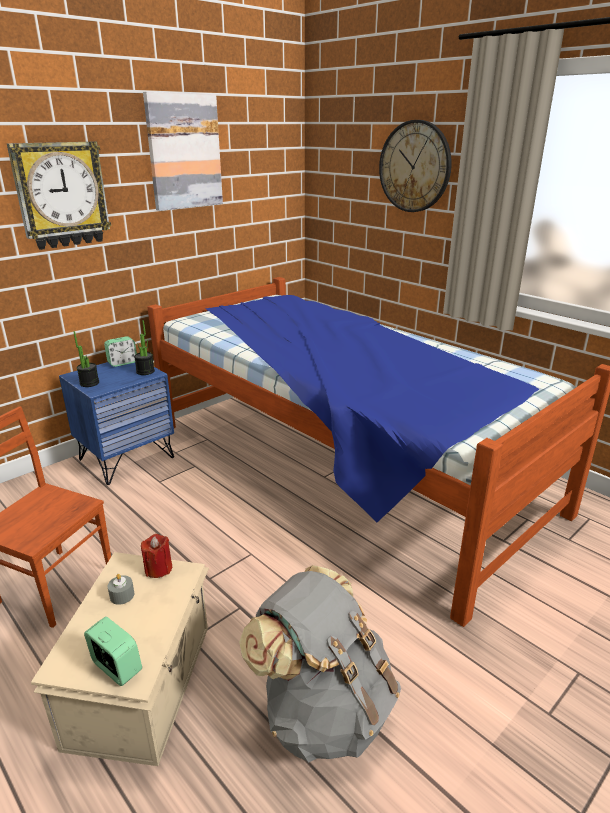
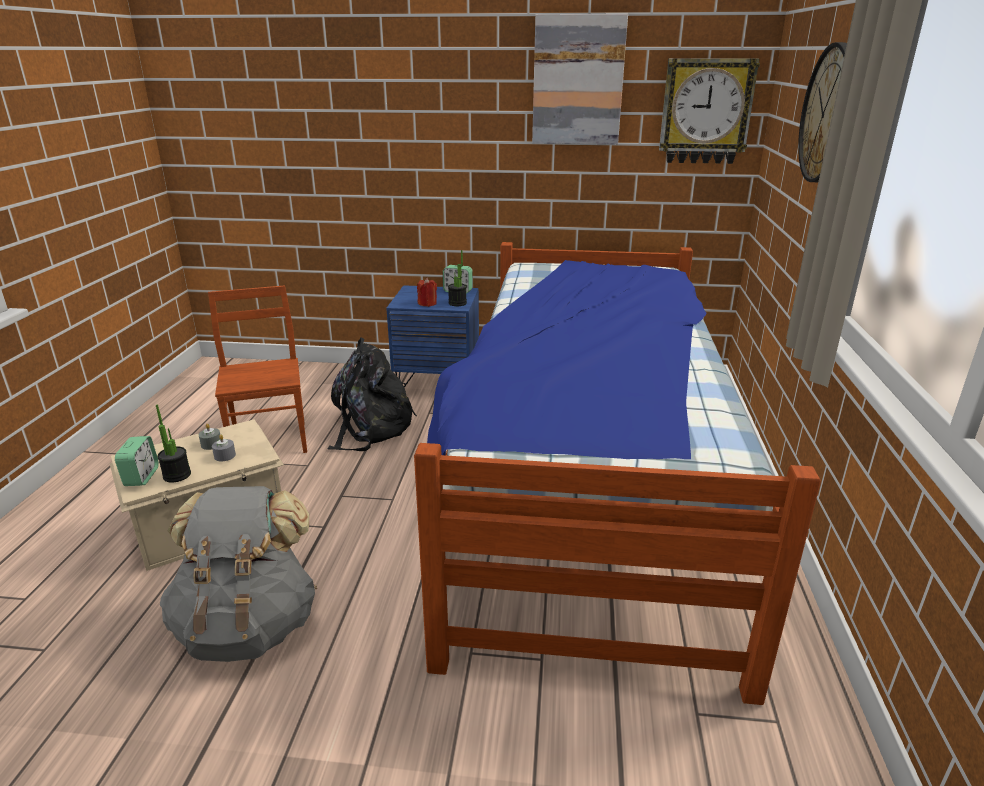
camera: 50 degrees right, 0 degrees up
(61, 195) = (434, 117): wall clock -> wall clock (705, 112)
(89, 383) = (406, 297): potted plant -> potted plant (177, 475)
(133, 518) = (370, 427): none -> black backpack
(156, 594) = (225, 456): none -> grey candle
(158, 569) = (252, 443): red candle -> red candle (427, 303)

